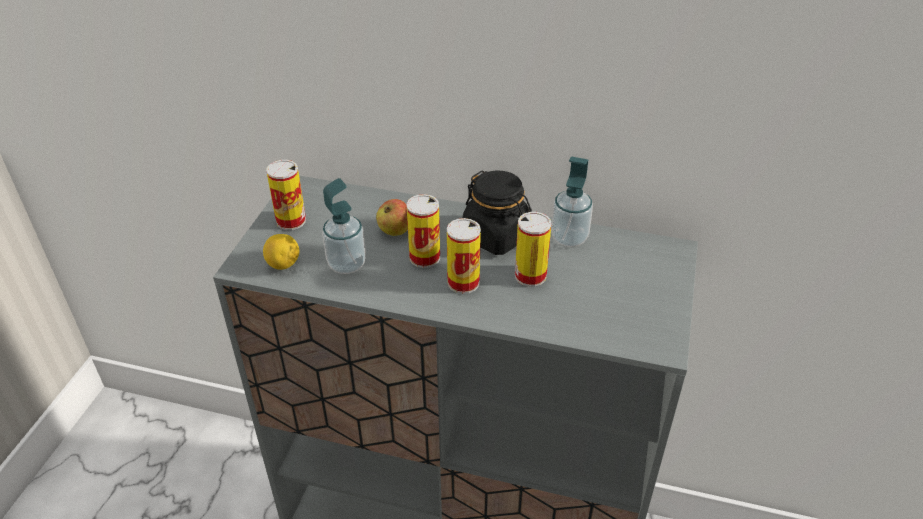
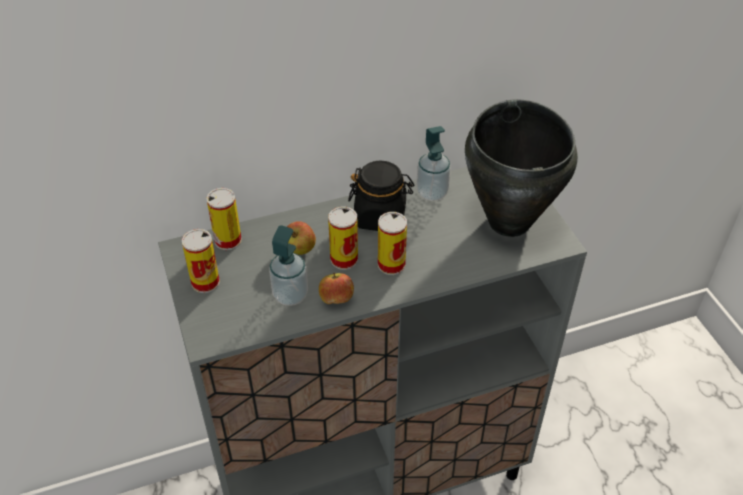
camera: 35 degrees left, 5 degrees up
(284, 264) = (239, 321): lemon -> none
(382, 287) = (336, 299): none -> apple
(530, 275) = (432, 235): can -> can (228, 240)
(626, 300) = (510, 221): none -> black cooking pot

